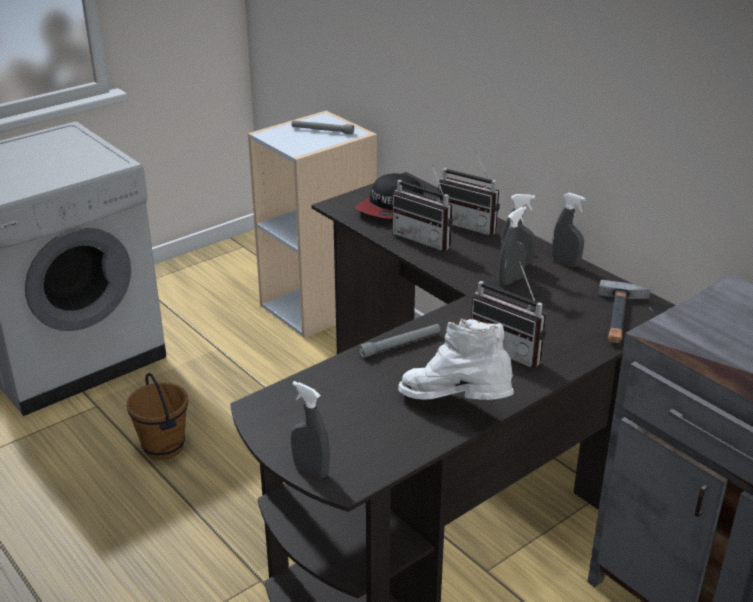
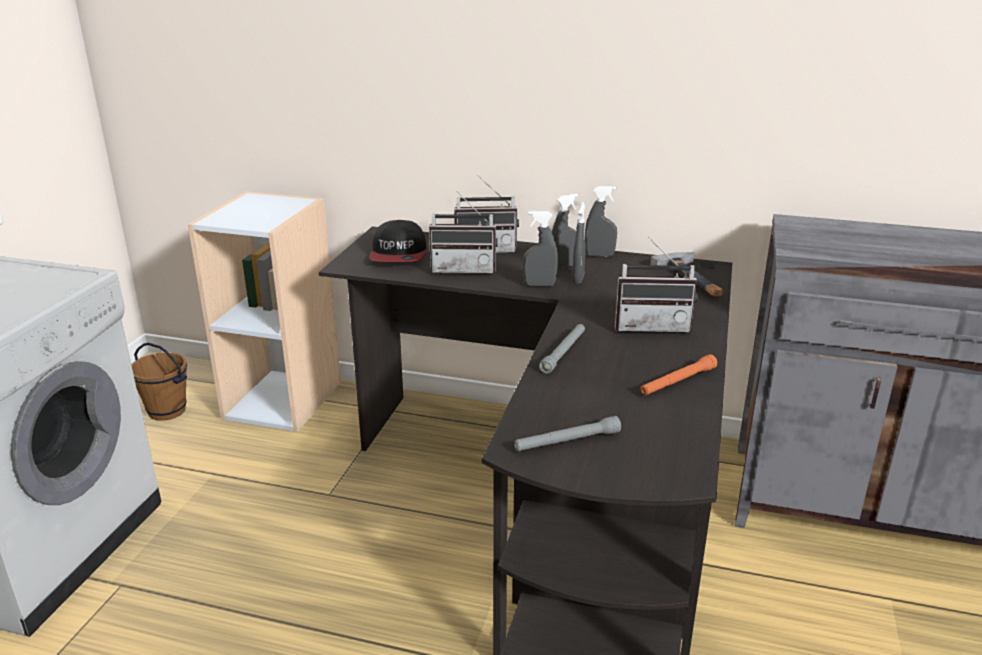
camera: 35 degrees left, 5 degrees down
(164, 447) = (248, 590): brown bucket -> brown bucket (167, 411)
(311, 469) = (640, 480): grey spray bottle -> grey spray bottle (539, 285)
(322, 131) = (266, 206): grey flashlight -> grey flashlight (567, 441)
(456, 407) = (677, 382): white boot -> orange flashlight

